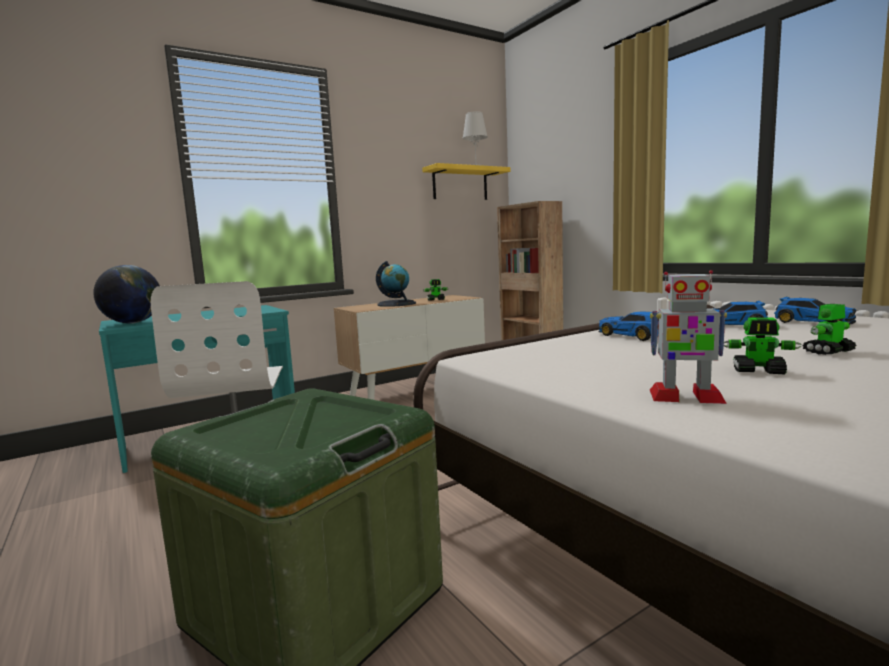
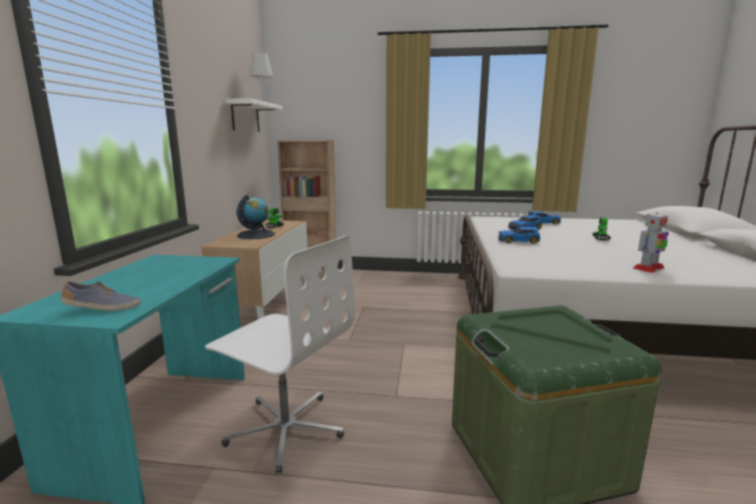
camera: 50 degrees left, 5 degrees up
(133, 323) = (102, 308): globe -> shoe
(460, 184) = (245, 117): yellow shelf -> white shelf
(759, 371) = (620, 252): toy robot -> none

